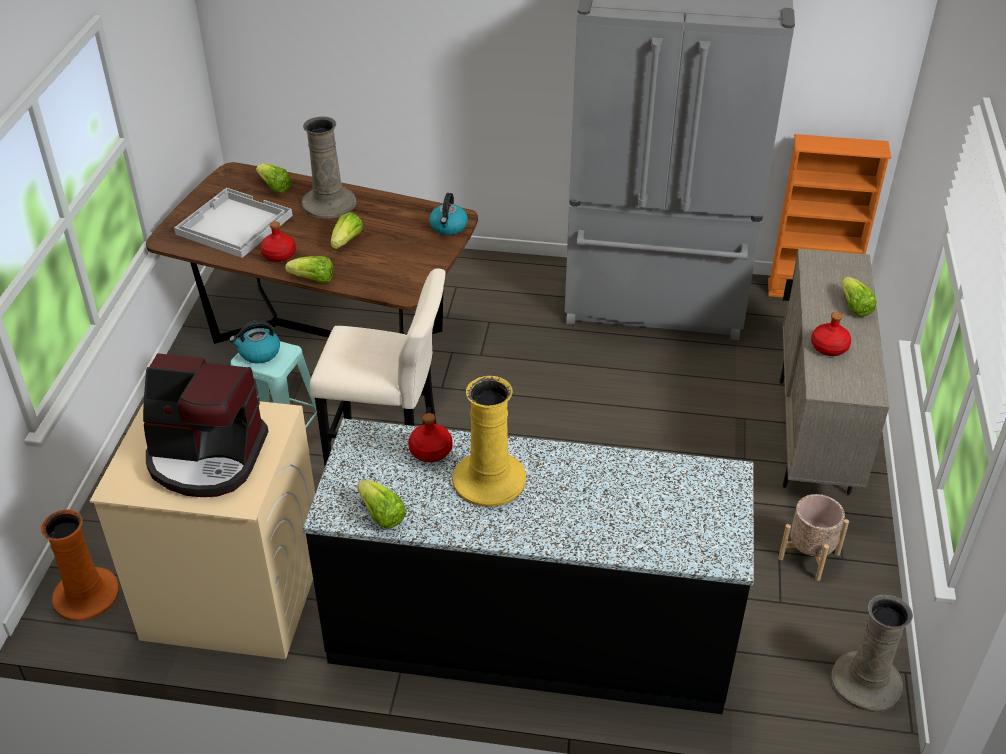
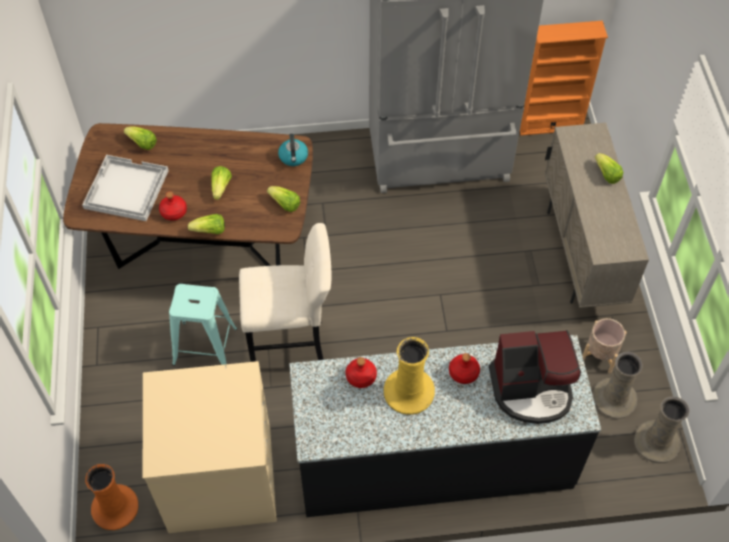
camera: 15 degrees left, 15 degrees up
(206, 458) = (210, 422): coffee machine -> coffee machine (531, 390)
(259, 353) = (187, 300): kettle -> none
(329, 203) = (193, 152): beige vase -> beige vase (615, 398)
(381, 515) = (346, 437): lettuce -> lettuce (285, 204)
(829, 347) = (598, 215): red bottle -> red bottle (463, 372)

